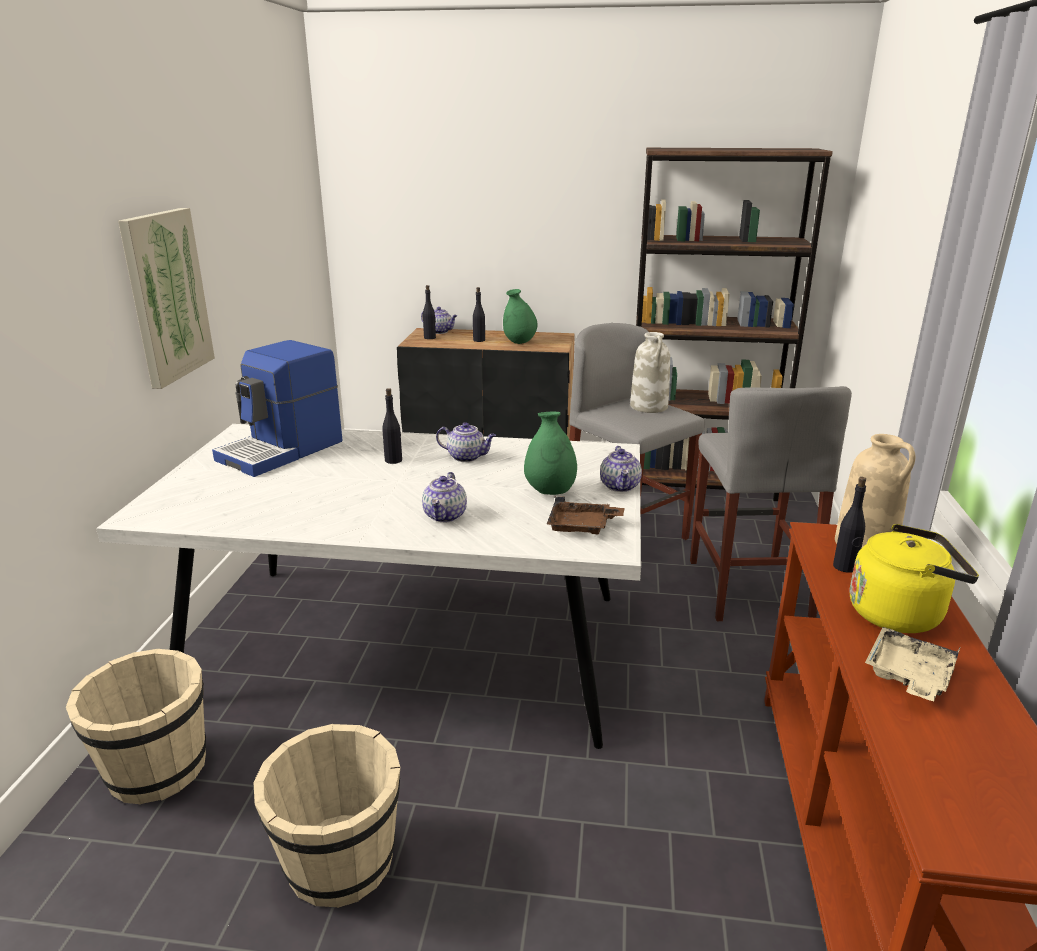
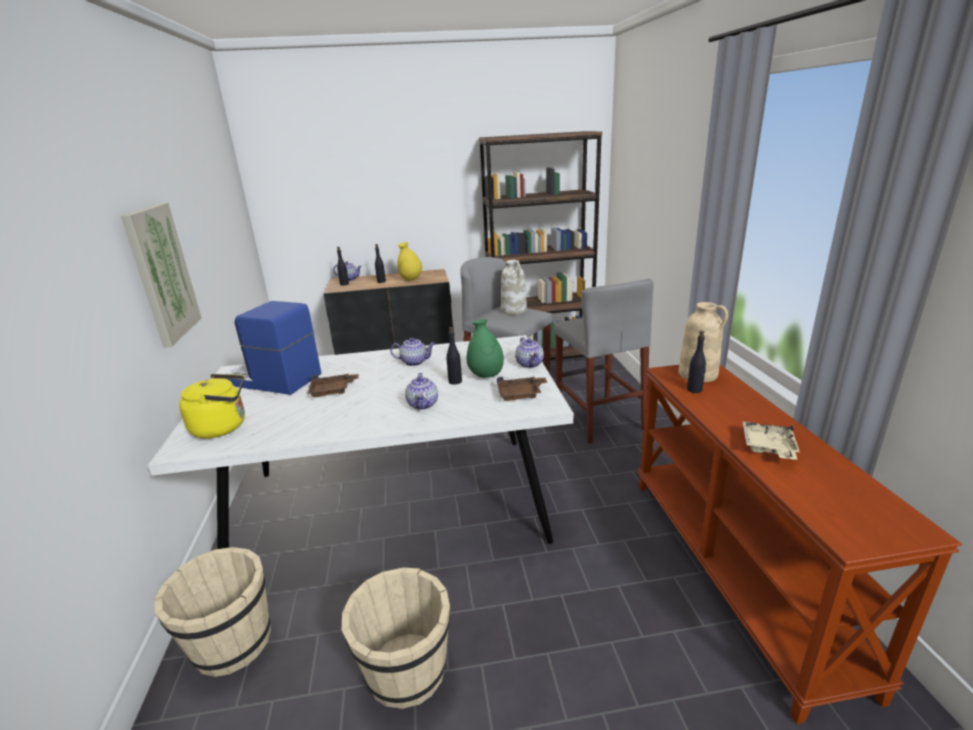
camera: 15 degrees left, 0 degrees up
(282, 451) = (273, 380): coffee machine -> coffee machine turned 90 degrees clockwise
(344, 477) = (332, 391): none -> brown tray
(393, 460) = (362, 373): black bottle -> black bottle (455, 381)
(519, 342) = (411, 279): green vase -> yellow vase
(900, 613) = (741, 412): yellow kettle -> yellow kettle (223, 427)

